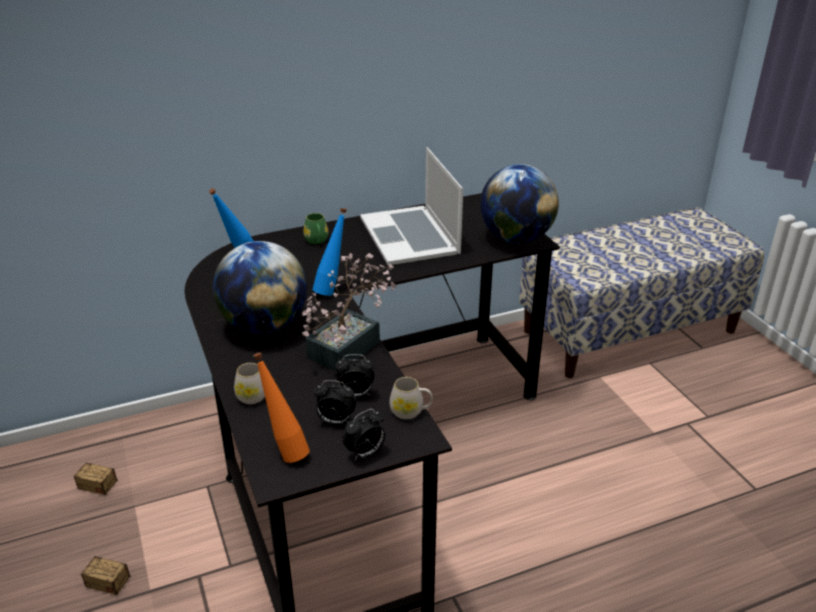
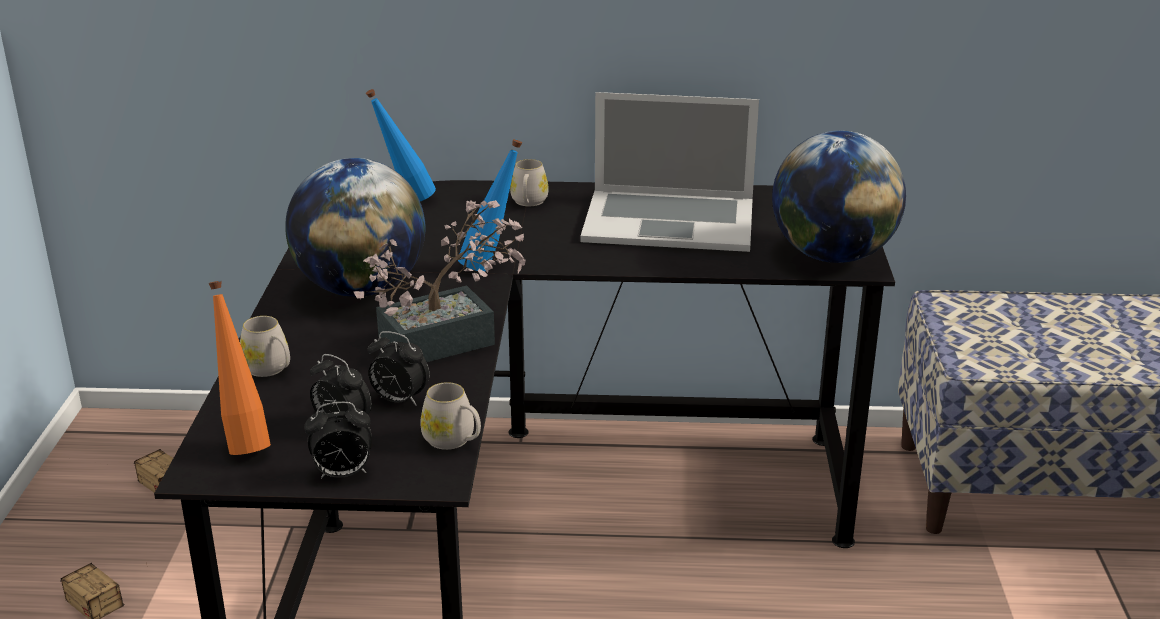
camera: 25 degrees right, 5 degrees down
(317, 241) = (528, 203): green mug -> white mug
(410, 235) = (669, 221): laptop -> laptop turned 90 degrees counterclockwise

